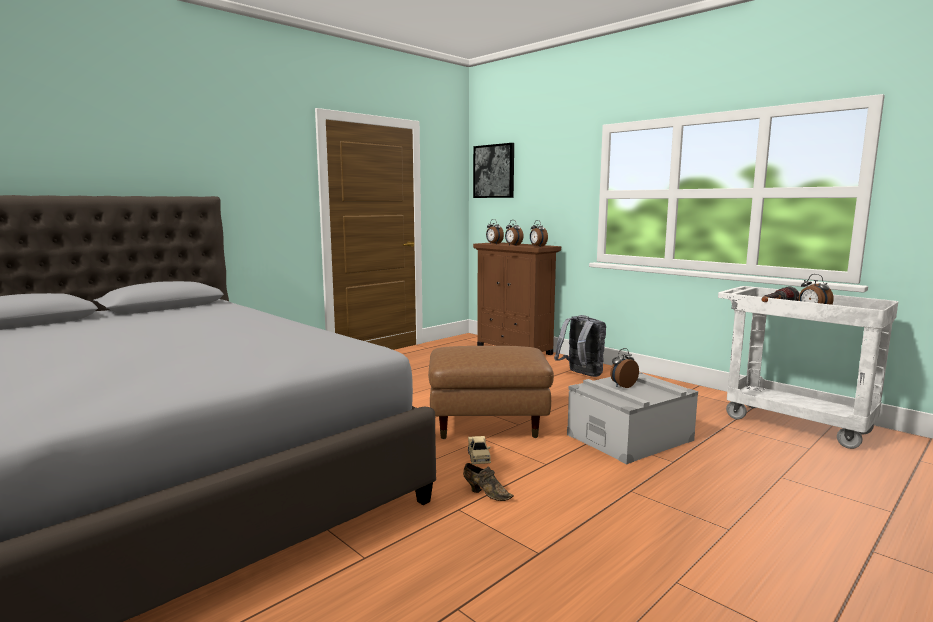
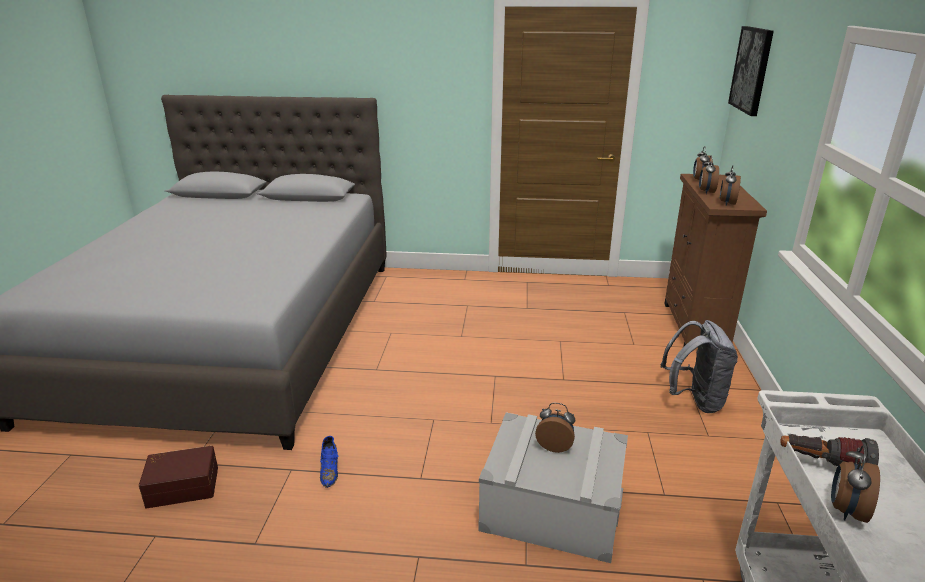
camera: 50 degrees right, 15 degrees up
(396, 572) = (183, 485): none -> brown storage box
(478, 457) = (393, 435): beige toy car -> none
(486, 493) = (330, 470): brown shoe -> blue shoe
(489, 424) = (469, 407): brown ottoman -> none

